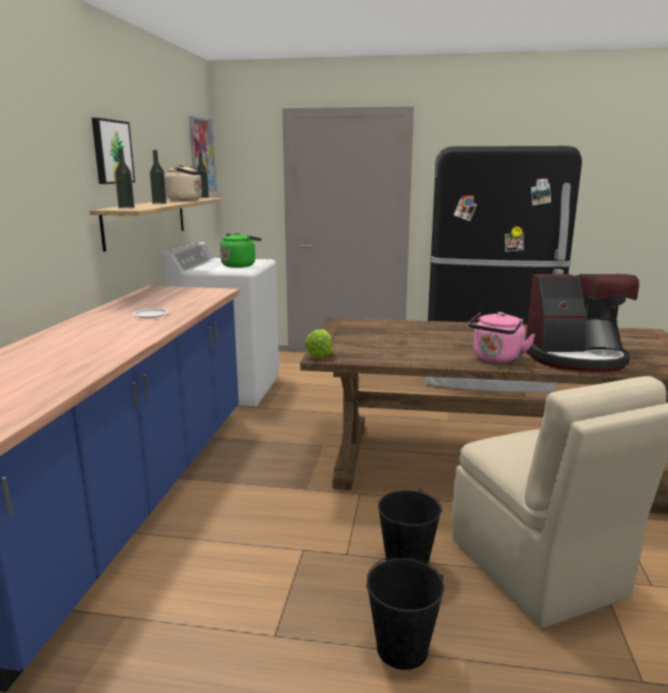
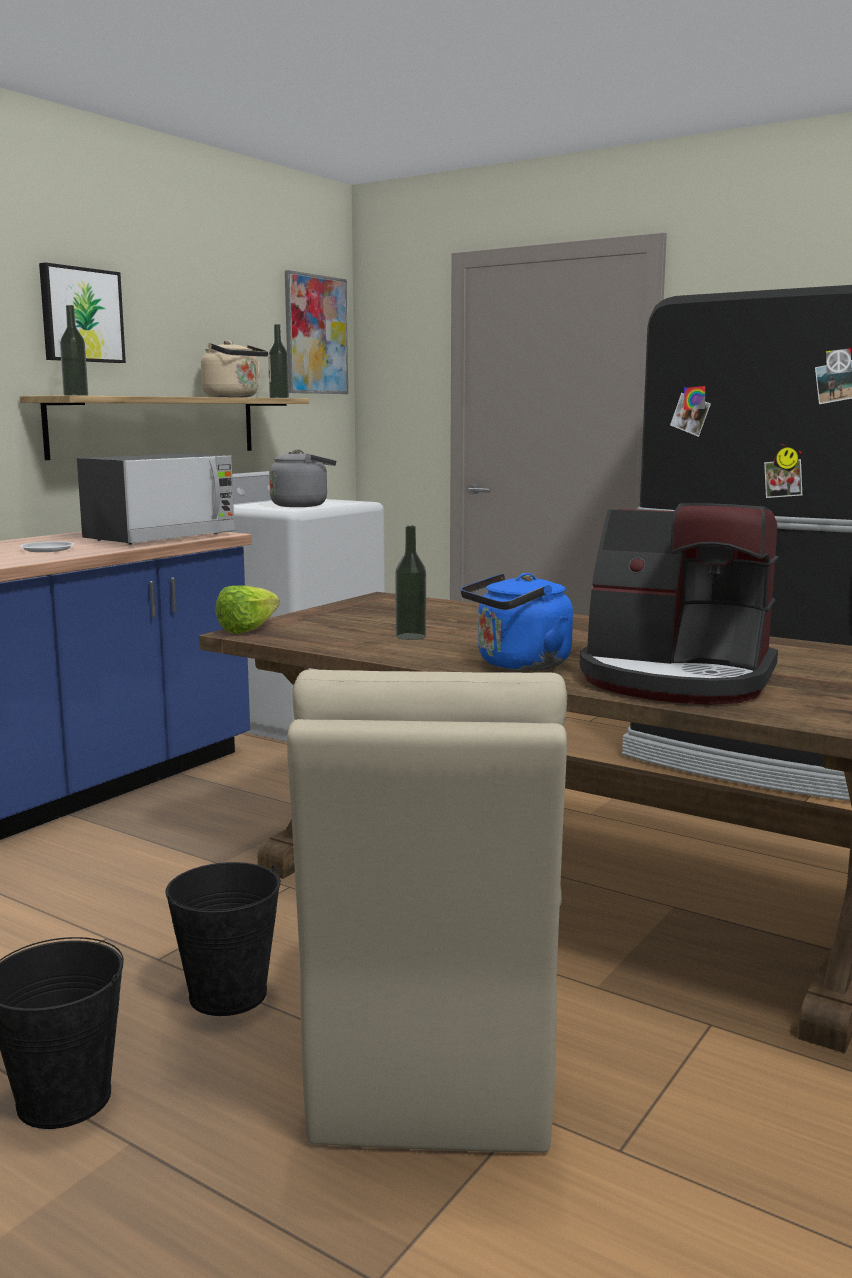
camera: 25 degrees right, 5 degrees down
(159, 203) = (160, 396): bottle -> bottle (410, 636)
(193, 296) = (161, 537): none -> microwave
(240, 265) = (302, 505): green kettle -> grey kettle
(496, 359) = (519, 665): pink kettle -> blue kettle

